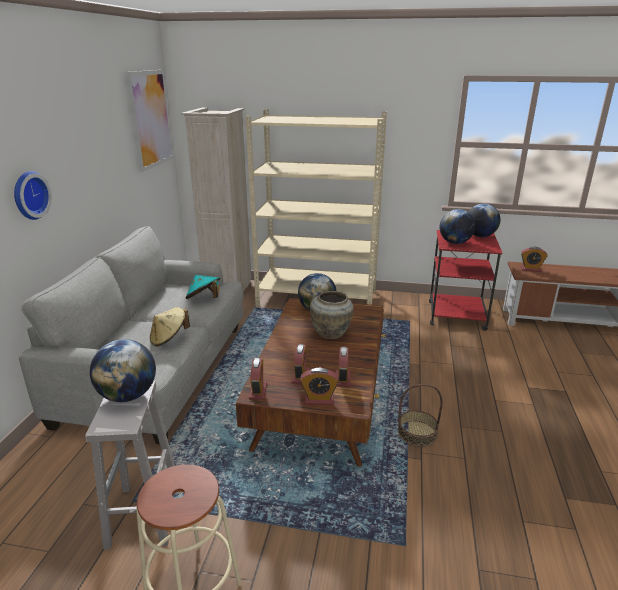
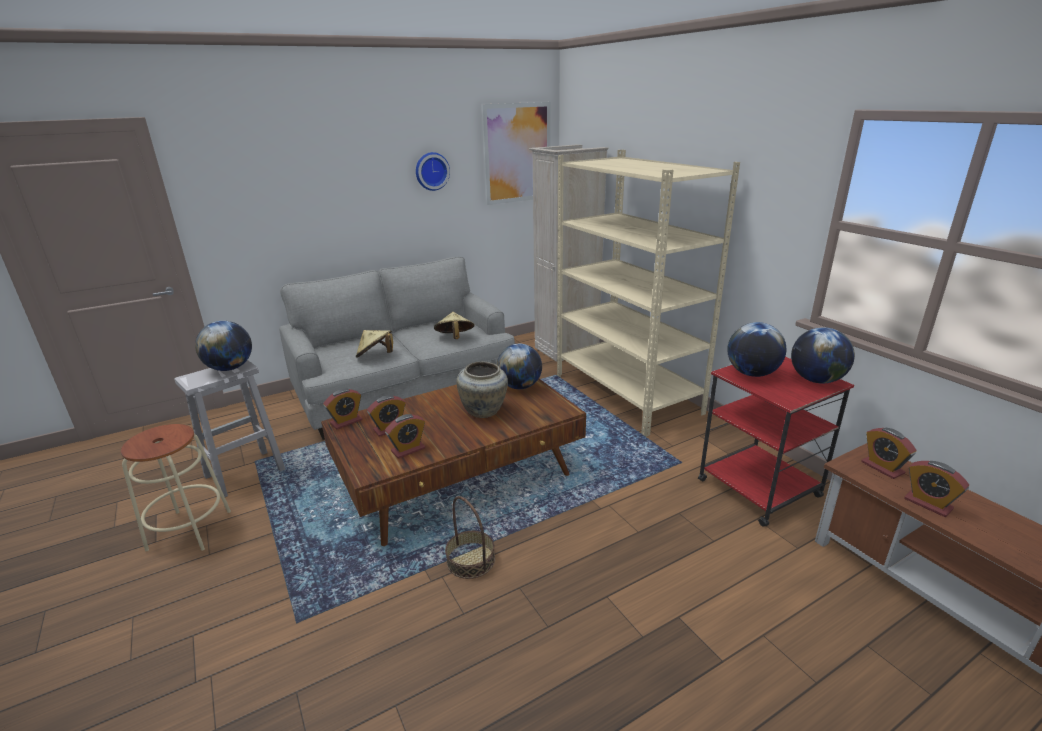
camera: 50 degrees right, 0 degrees up
(29, 195) = (323, 205): wall clock -> wall clock (431, 171)
(204, 299) = (454, 338): turquoise hat -> beige hat
(319, 400) = (361, 453): alarm clock -> alarm clock (928, 504)

